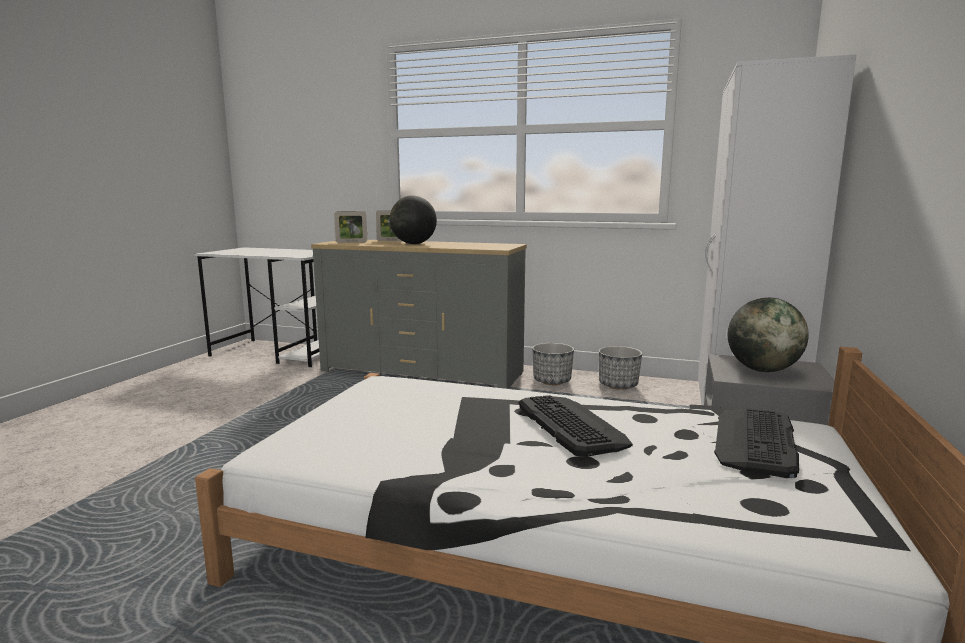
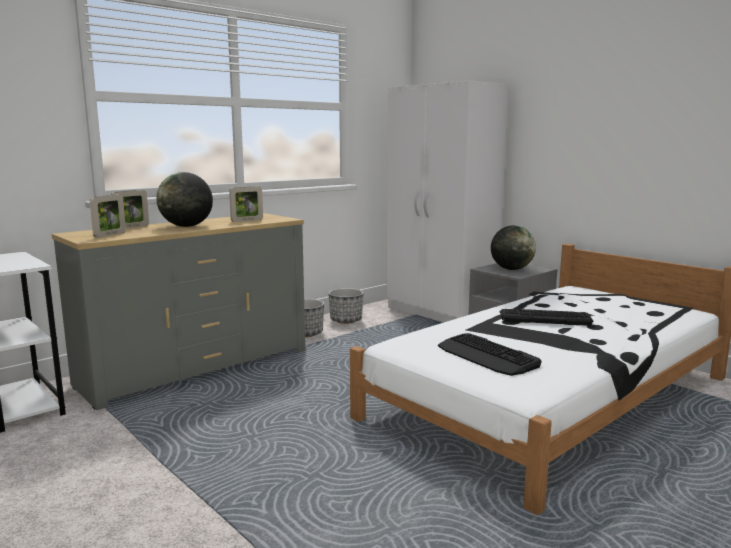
camera: 60 degrees left, 0 degrees up
(469, 246) = (247, 220): none -> picture frame
(755, 441) = (591, 297): keyboard -> keyboard (487, 356)

